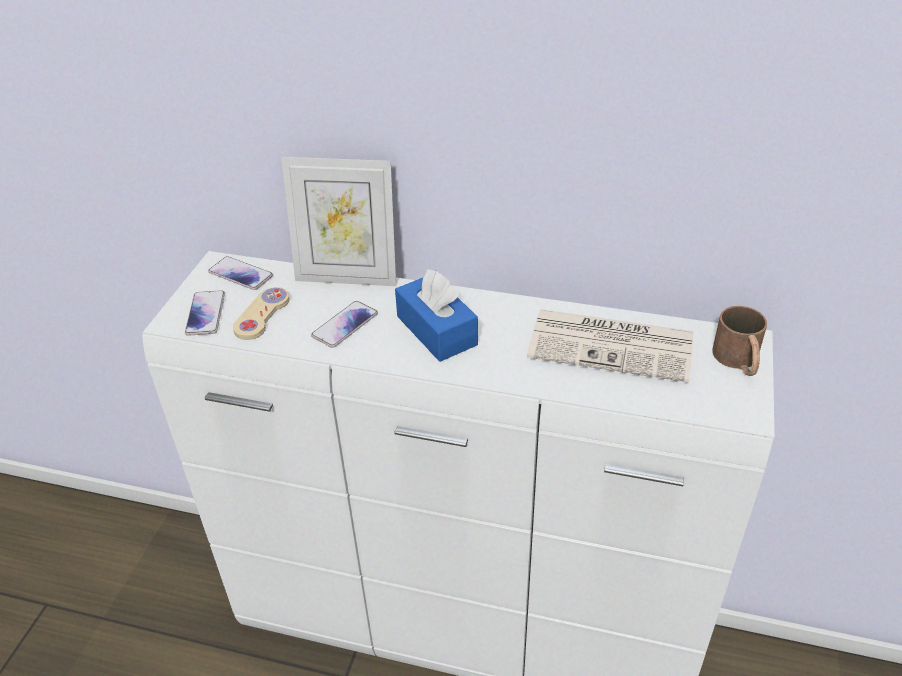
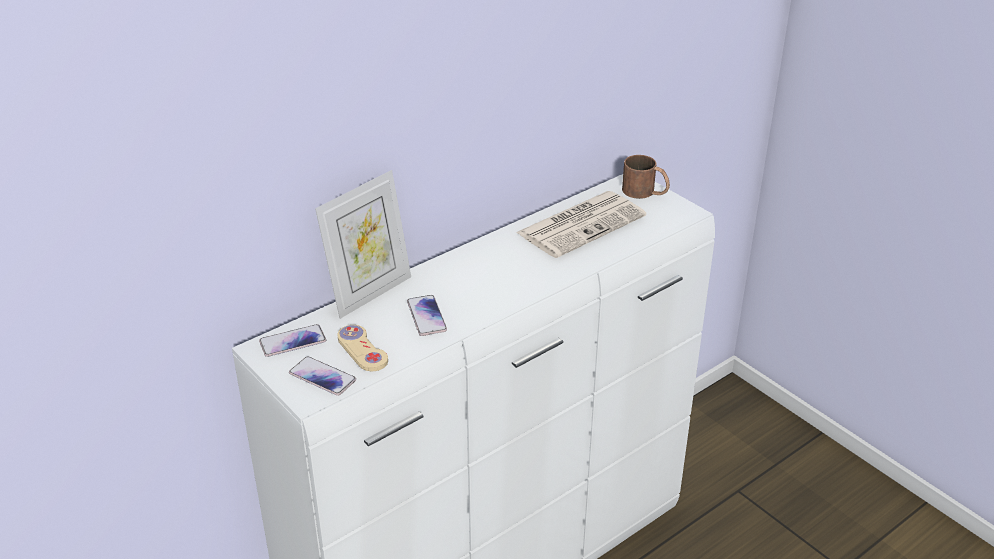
camera: 55 degrees left, 5 degrees down
(436, 330) = (483, 281): blue tissue box -> none

